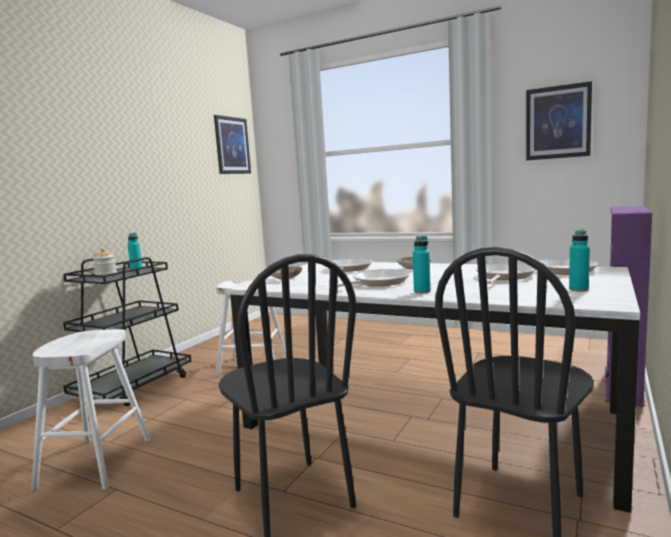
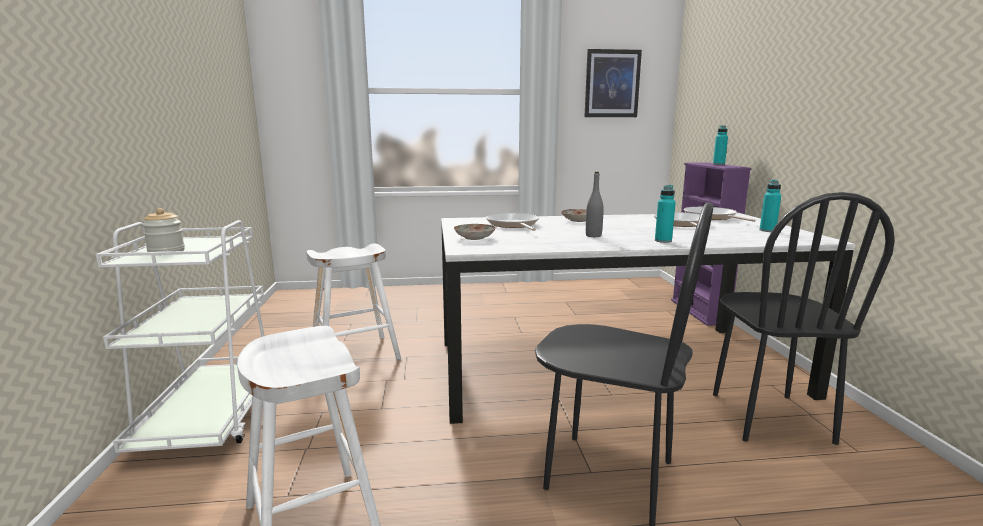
camera: 35 degrees left, 5 degrees up
(134, 387) = (211, 417): black cart -> white cart
(136, 270) = (203, 241): turquoise bottle -> turquoise bottle (718, 164)
(232, 145) = (235, 64): picture -> none
(378, 282) = (593, 236): frying pan -> grey bottle

